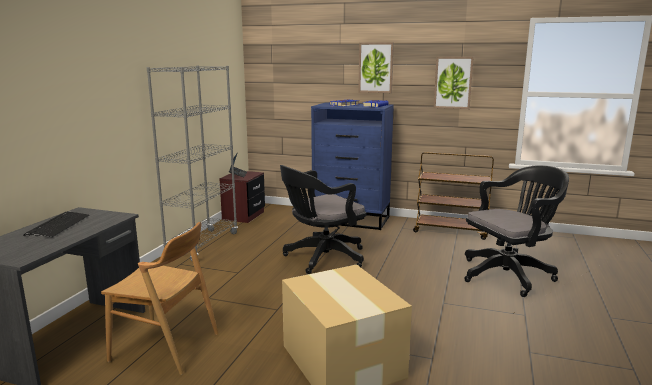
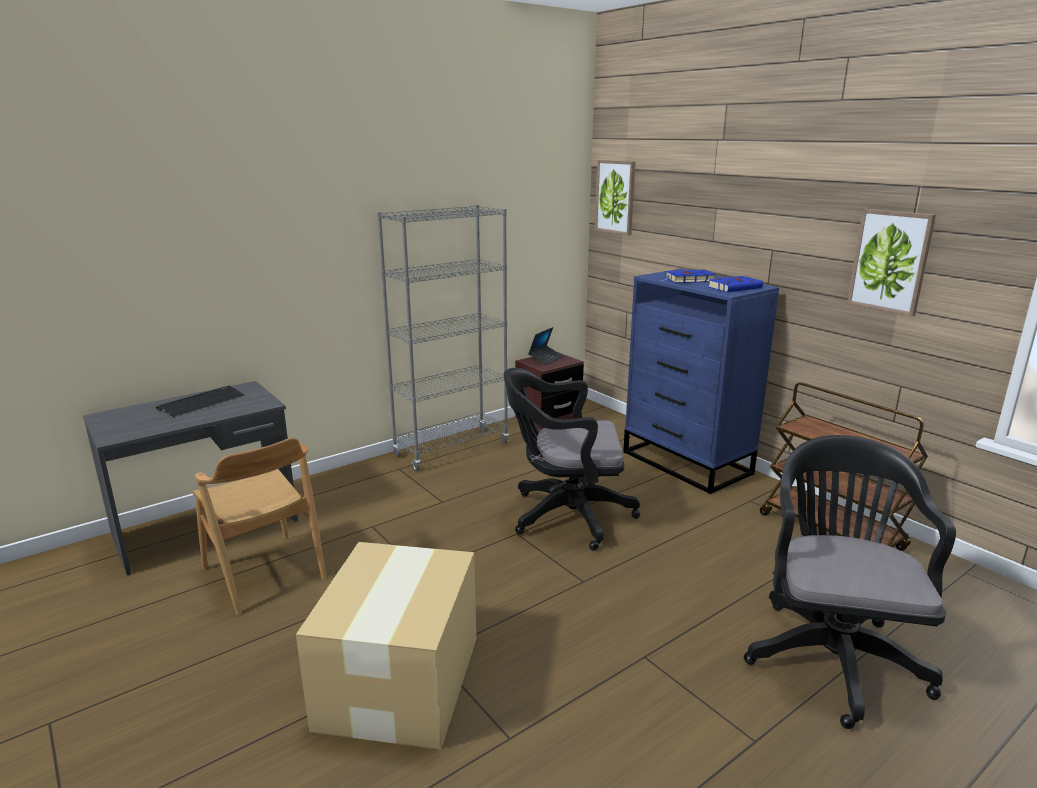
camera: 35 degrees right, 5 degrees up
(376, 67) = (762, 219): picture -> picture (615, 197)
(509, 274) = (832, 654): black office chair -> black office chair turned 90 degrees counterclockwise

